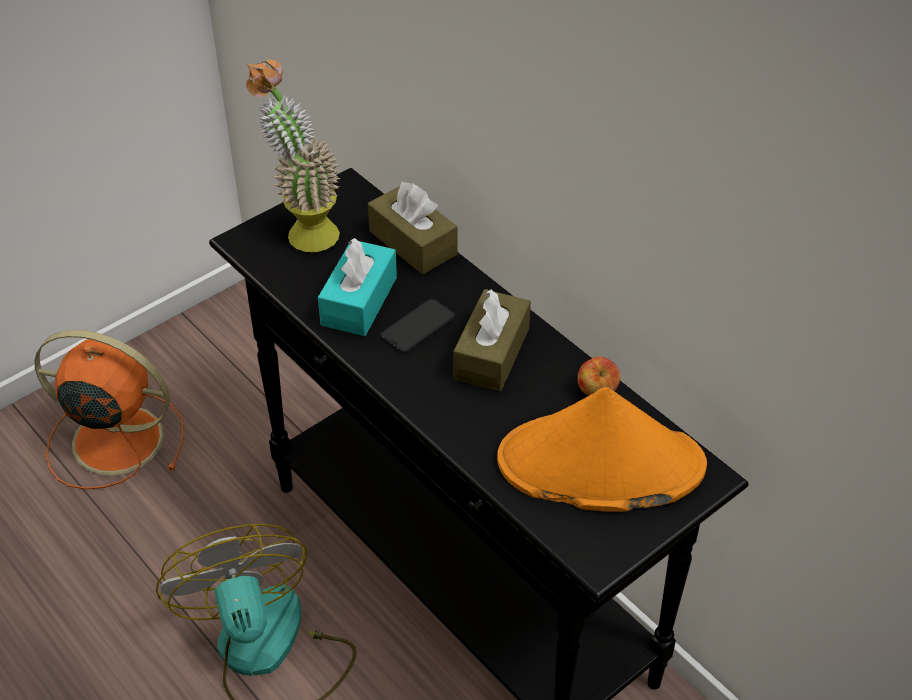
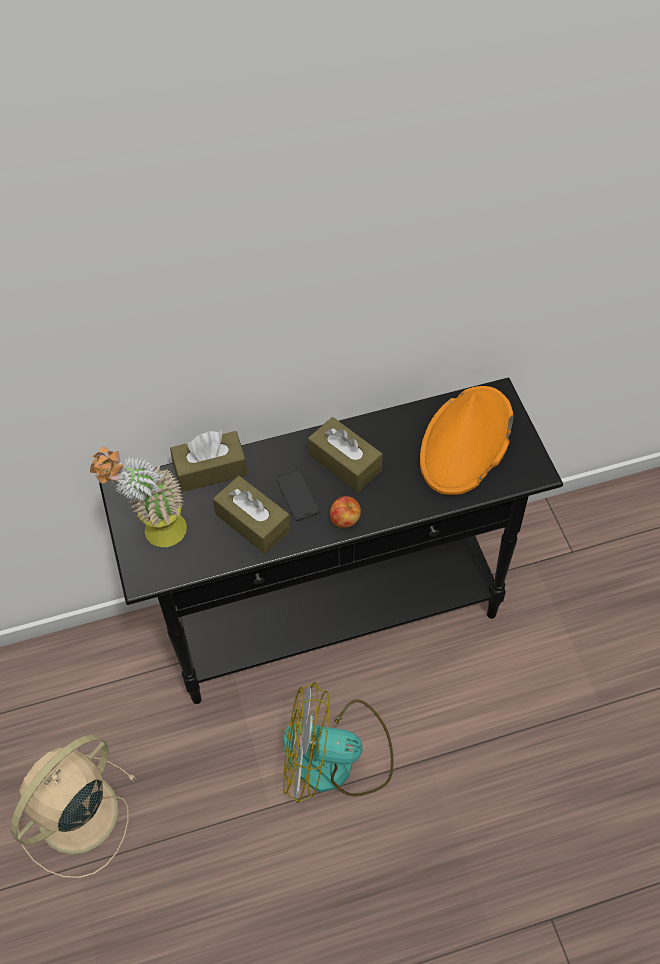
camera: 65 degrees left, 10 degrees up
(113, 439) = (75, 816): orange fan -> beige fan
(359, 301) = (253, 522): turquoise tissue box -> brown tissue box
(596, 392) = (406, 420): apple -> apple (345, 520)

